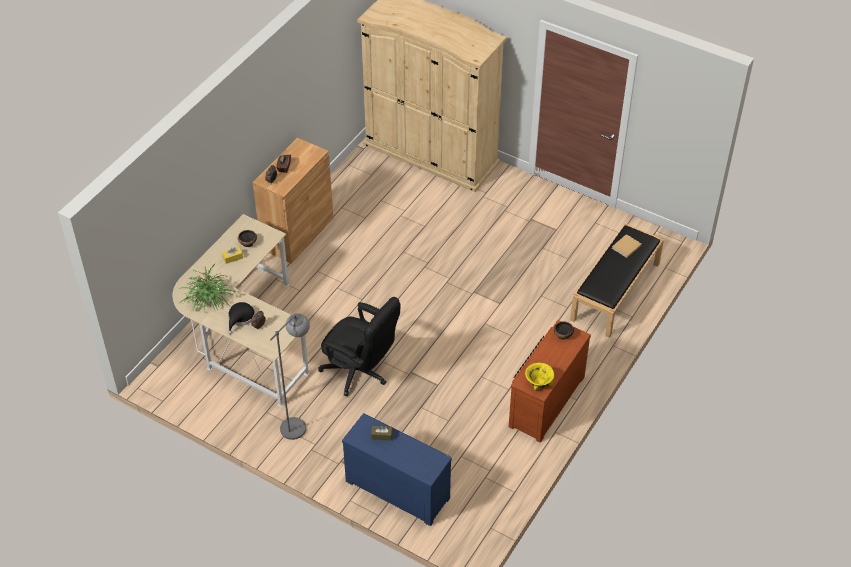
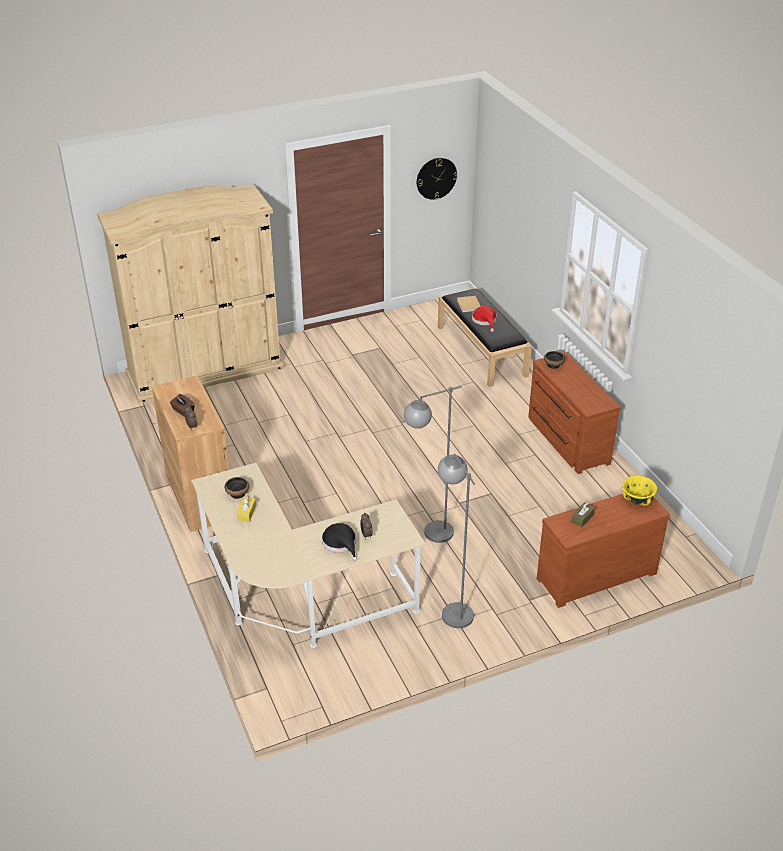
camera: 55 degrees left, 10 degrees down
(208, 299) = (286, 556): potted plant -> none
(361, 373) = (429, 535): black office chair -> grey floor lamp
(399, 488) = (595, 574): blue dresser -> brown dresser
(539, 383) = (597, 400): yellow bowl -> yellow bowl (637, 500)
(613, 267) = (485, 320): none -> red hat
(676, 124) = (436, 178): none -> wall clock

